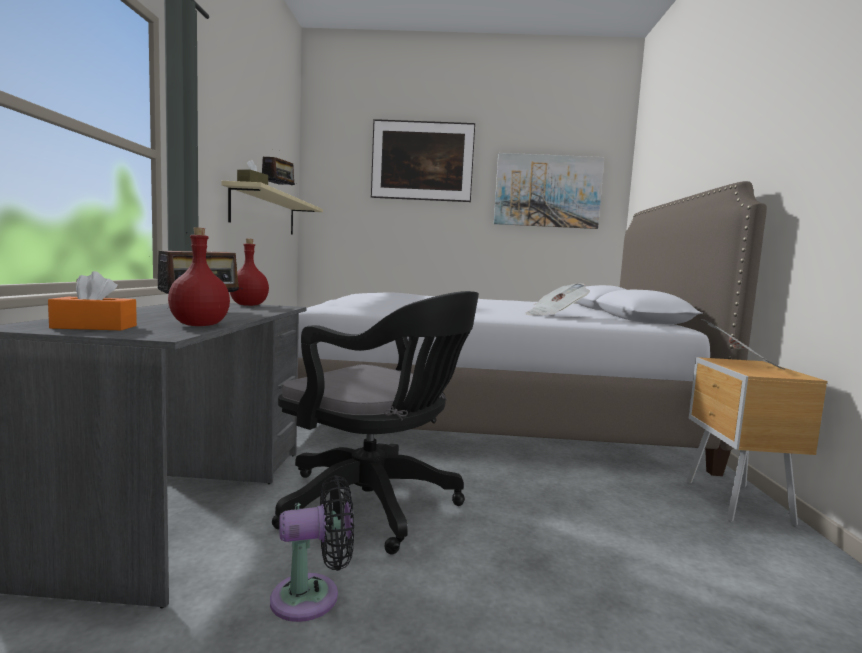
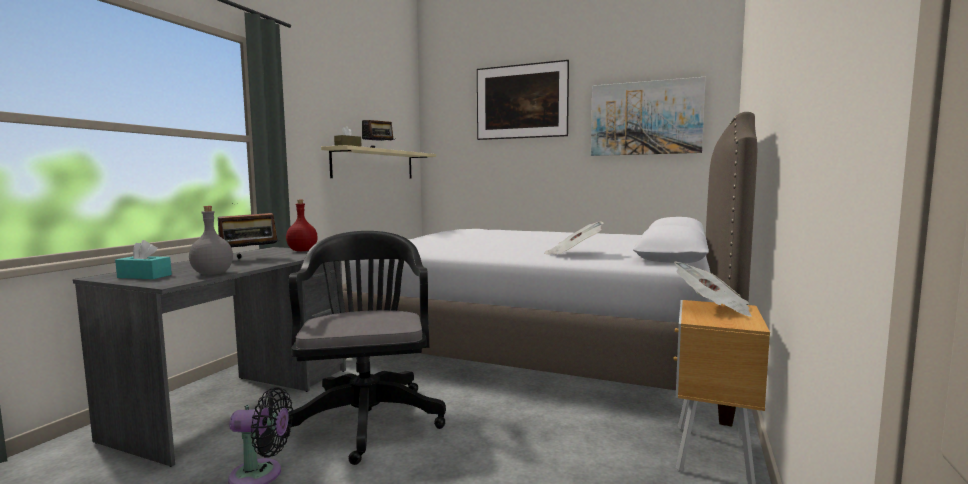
camera: 20 degrees right, 0 degrees up
(94, 327) = (144, 276): orange tissue box -> turquoise tissue box
(199, 325) = (212, 274): red bottle -> grey bottle
(376, 505) = (367, 416): black office chair -> black office chair turned 150 degrees counterclockwise

